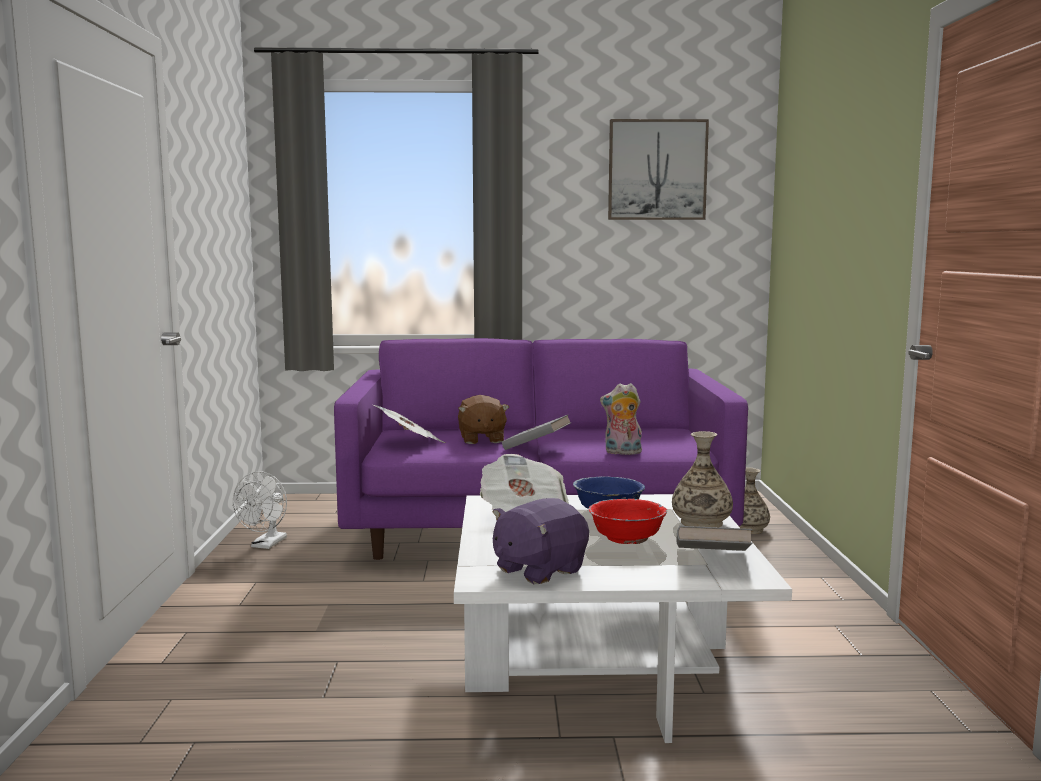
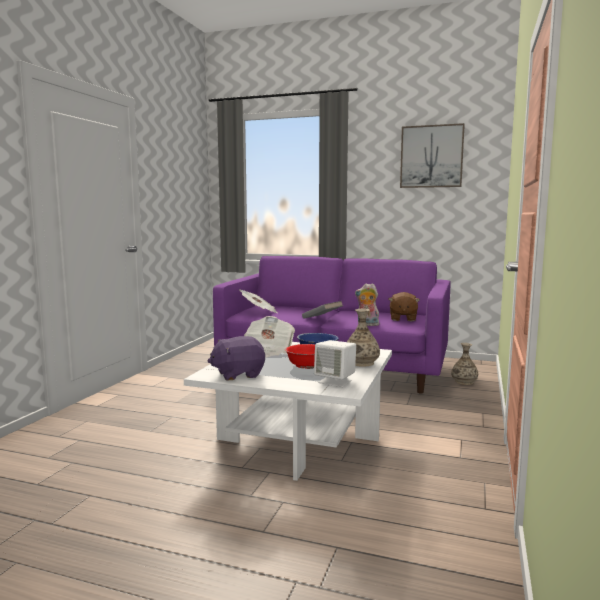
camera: 20 degrees right, 0 degrees up
(266, 545) = (190, 361): white fan -> none
(481, 439) = (298, 312): brown plush toy -> brown plush toy (402, 318)
(711, 561) = (335, 381): grey book -> white speaker

